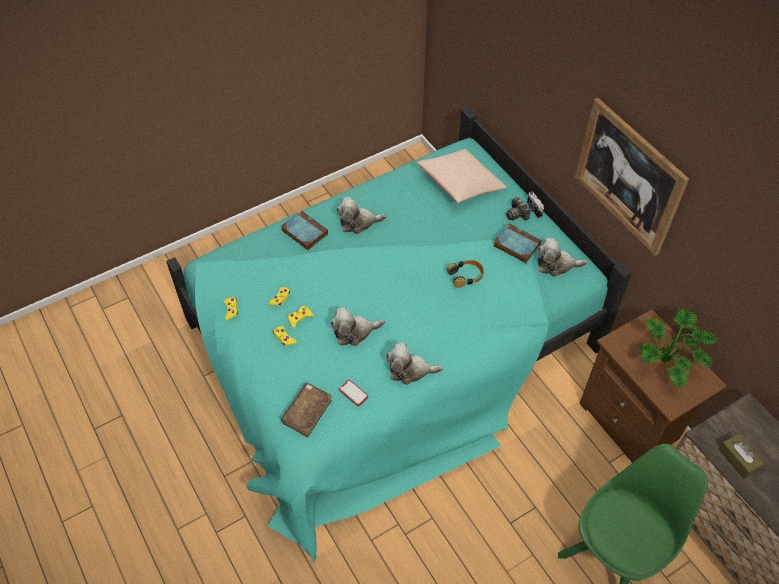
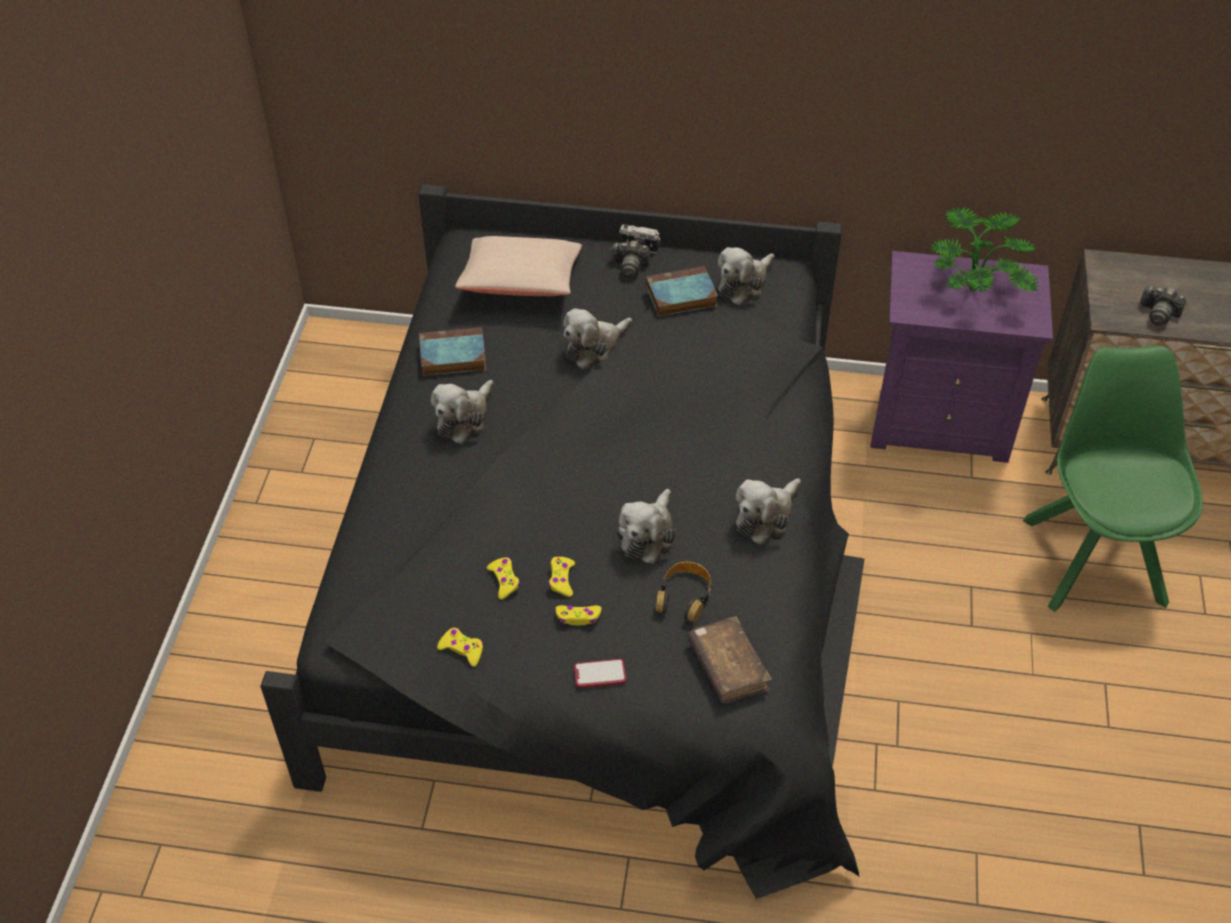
camera: 50 degrees left, 5 degrees down
(304, 232) = (412, 486): book -> book (451, 356)
(353, 393) = (745, 597): phone -> phone (600, 674)
(390, 347) = (605, 574): turquoise bed -> black bed
(450, 237) = (594, 347): none -> plush toy
(466, 276) = (676, 370): headphones -> headphones (684, 596)
(628, 176) = (788, 92): picture -> none
(632, 423) = (940, 421): brown nightstand -> purple nightstand
(738, 459) = (1158, 314): brown tissue box -> camera

